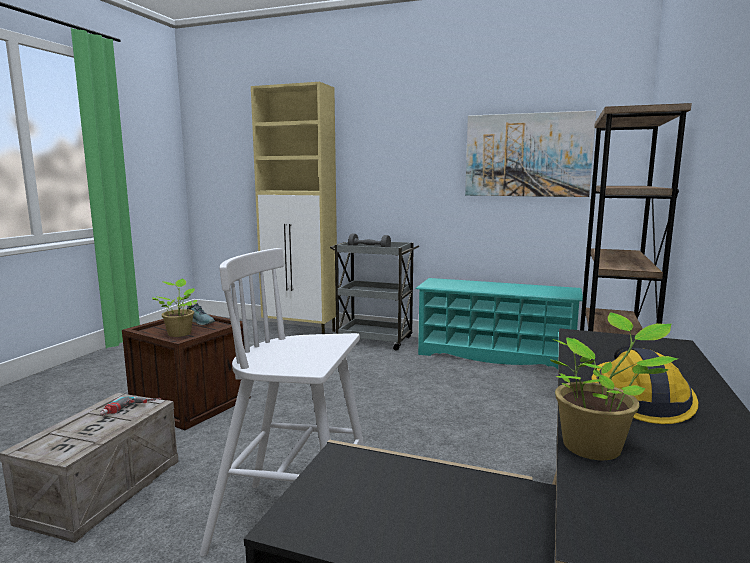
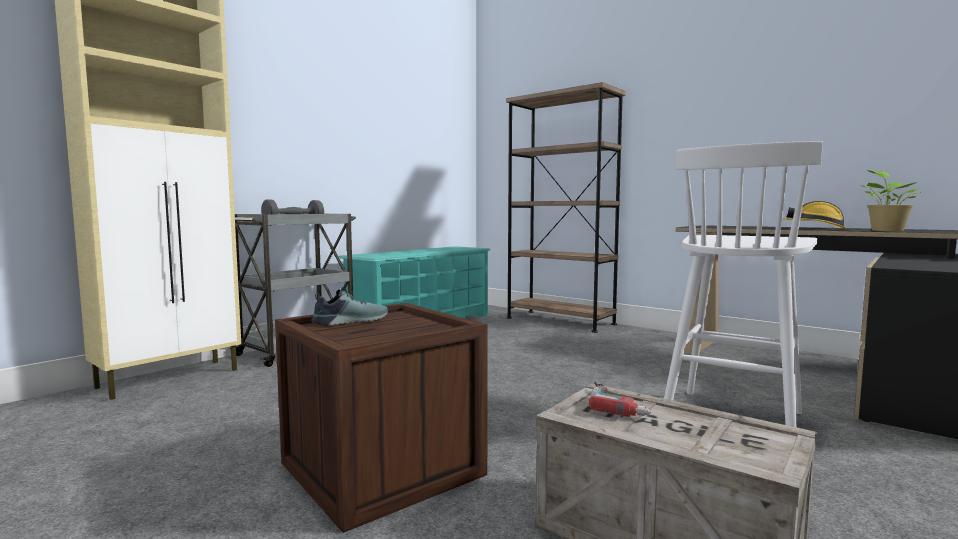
camera: 70 degrees left, 5 degrees down
(179, 333) = (405, 329): potted plant -> none
(527, 155) = (410, 121): picture -> none

